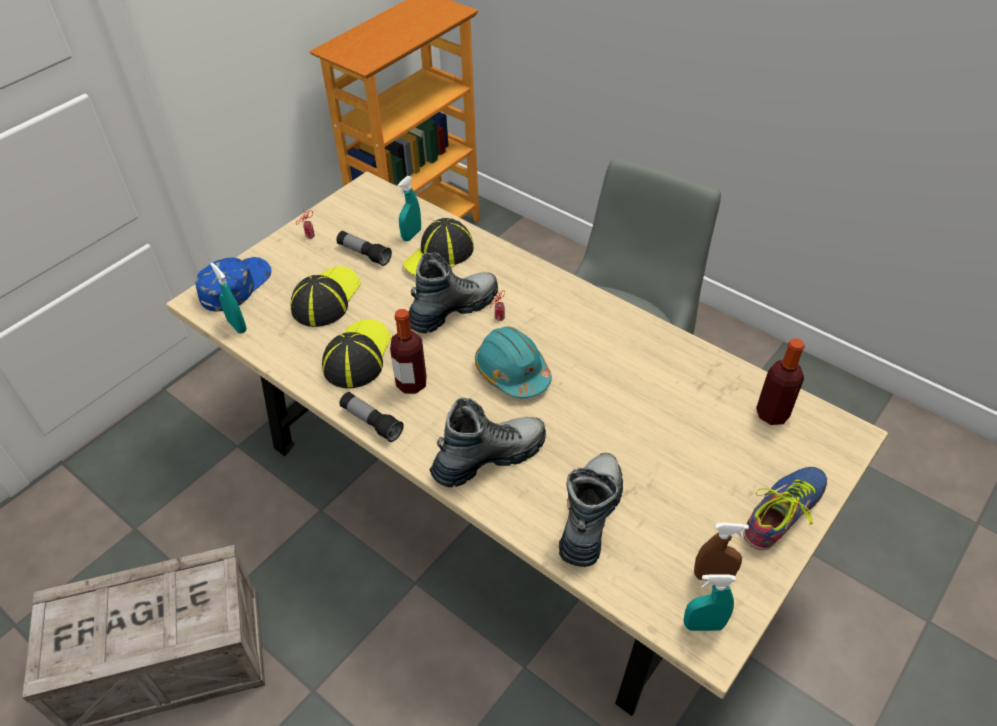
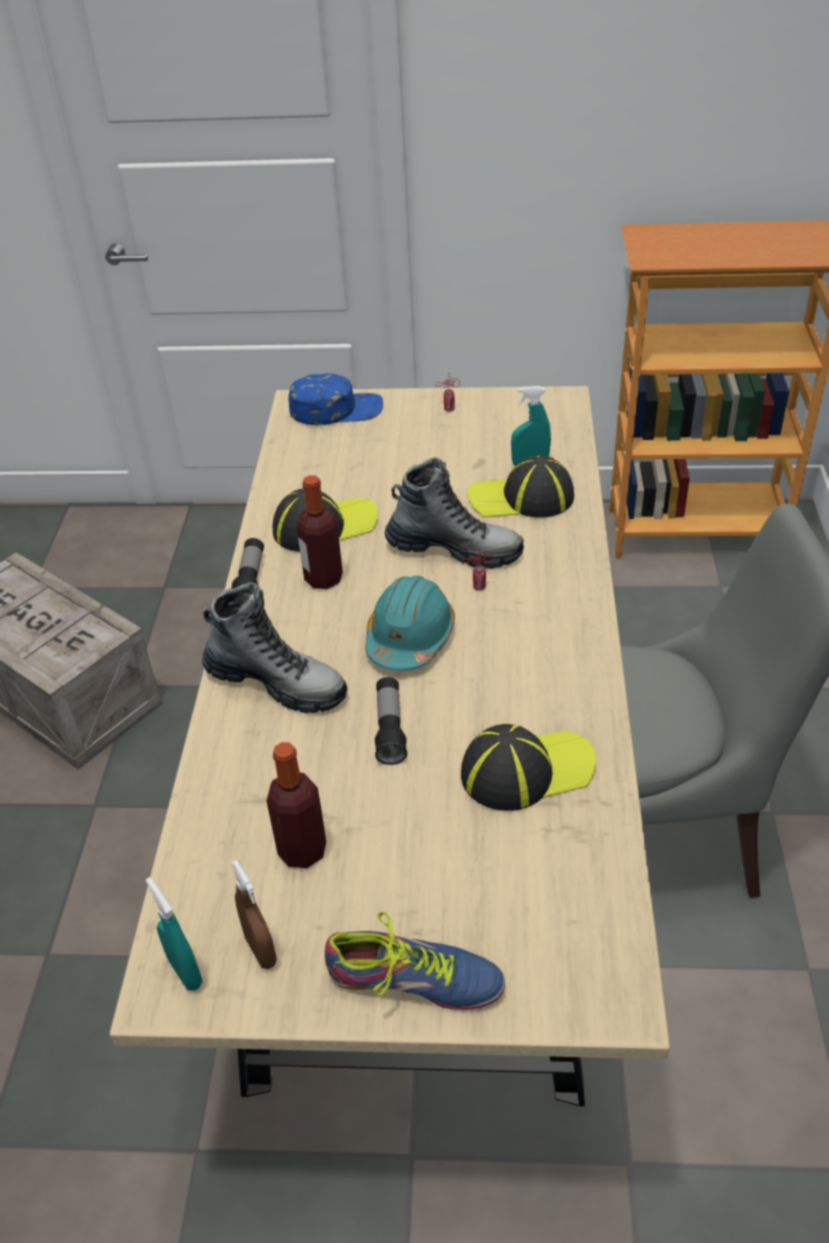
camera: 55 degrees right, 5 degrees down
(237, 326) = (289, 439): turquoise spray bottle -> none
(326, 299) = (377, 465): cap -> cap (526, 770)
(364, 254) = (465, 452): flashlight -> flashlight (390, 729)
(590, 515) = (264, 799): boot -> none
(772, 414) = (572, 896): bottle -> bottle (302, 850)

